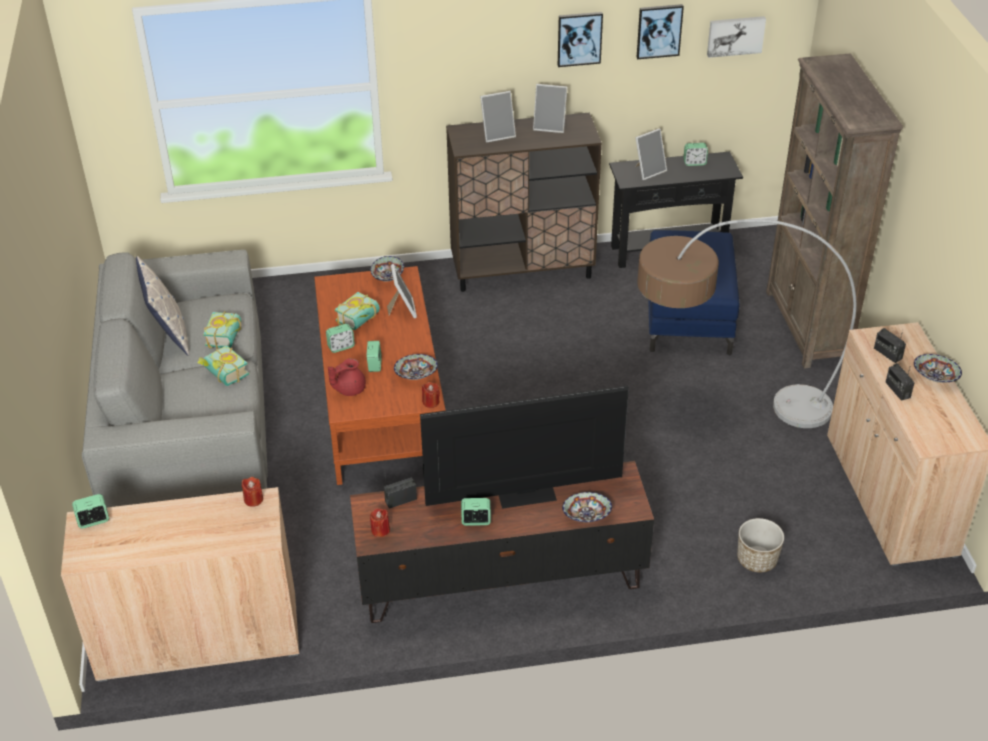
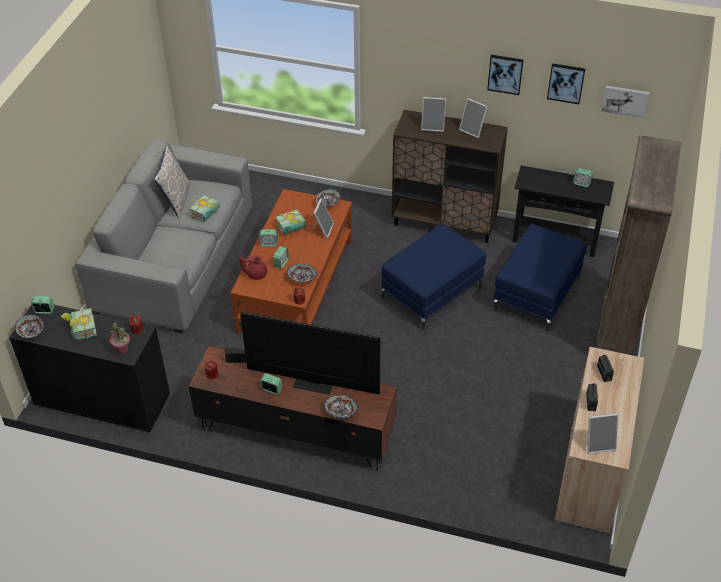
camera: 25 degrees right, 5 degrees up
(198, 637) = (102, 400): beige cabinet -> black cabinet
(223, 375) = (189, 239): book -> book (80, 330)
(249, 531) = (122, 349): none -> potted plant
(561, 354) = (431, 292): none -> blue ottoman
(648, 171) = (544, 180): picture frame -> picture frame (599, 443)
(721, 406) = (515, 366): floor lamp -> none
(757, 560) = (467, 481): planter -> none
(935, 377) = (625, 402): bowl -> bowl (31, 332)

